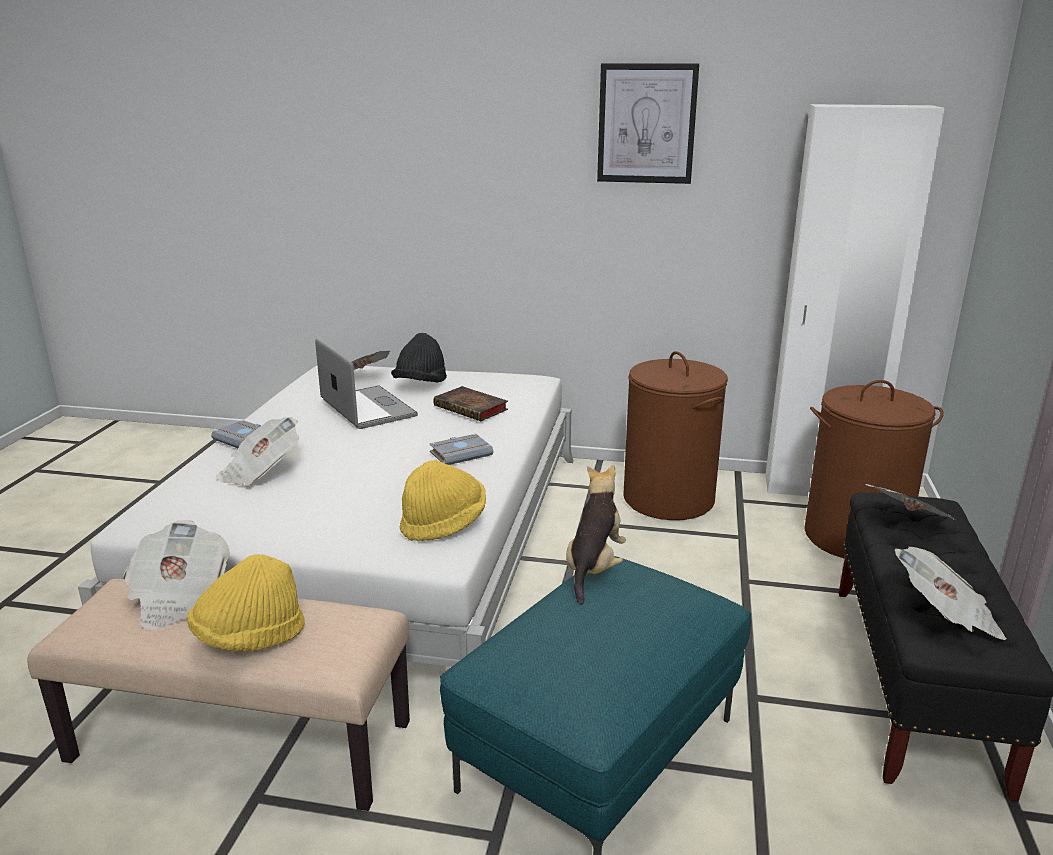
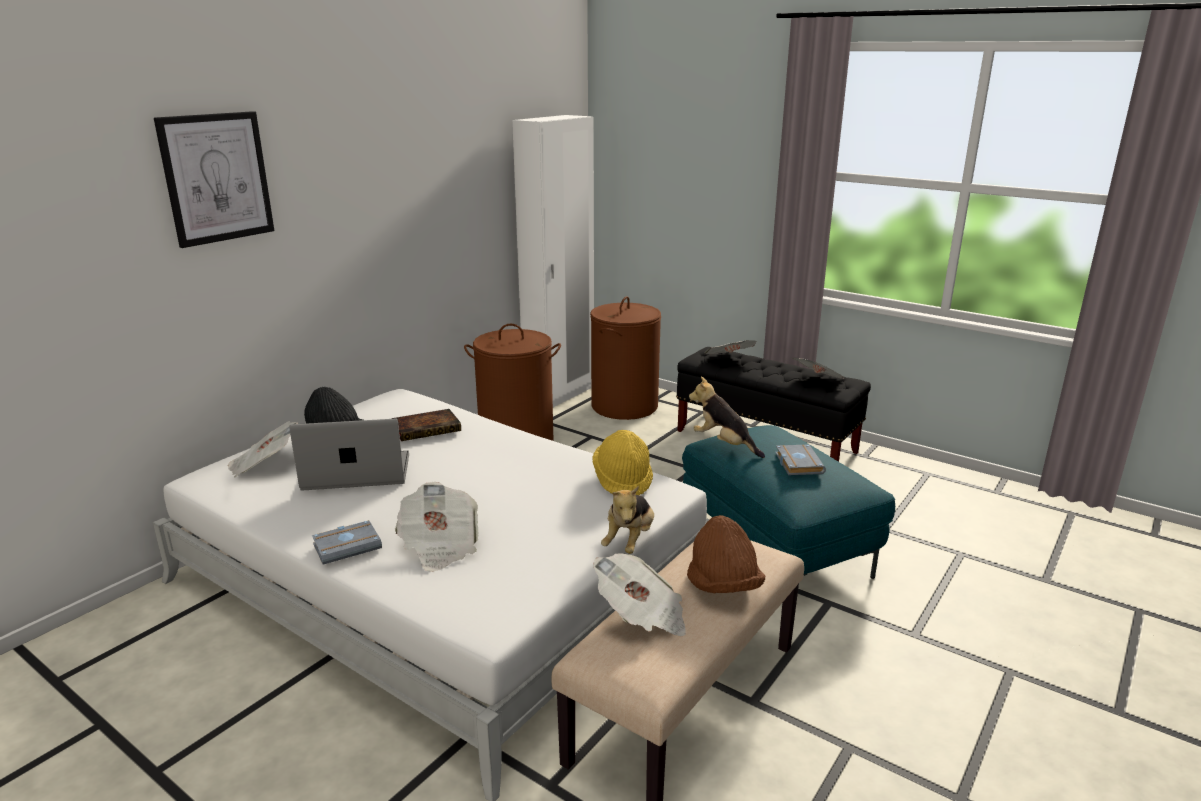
camera: 65 degrees left, 0 degrees up
(249, 637) = (723, 586): yellow hat -> brown hat
(309, 556) = (629, 541): none -> plush toy
(461, 453) = (506, 452): grey book -> grey book (797, 463)
(646, 124) = (420, 147): picture -> picture (217, 178)

